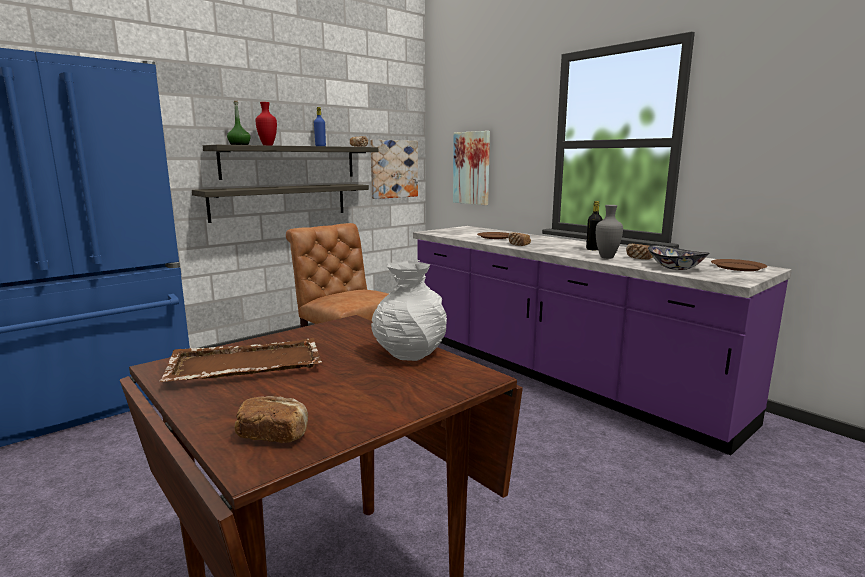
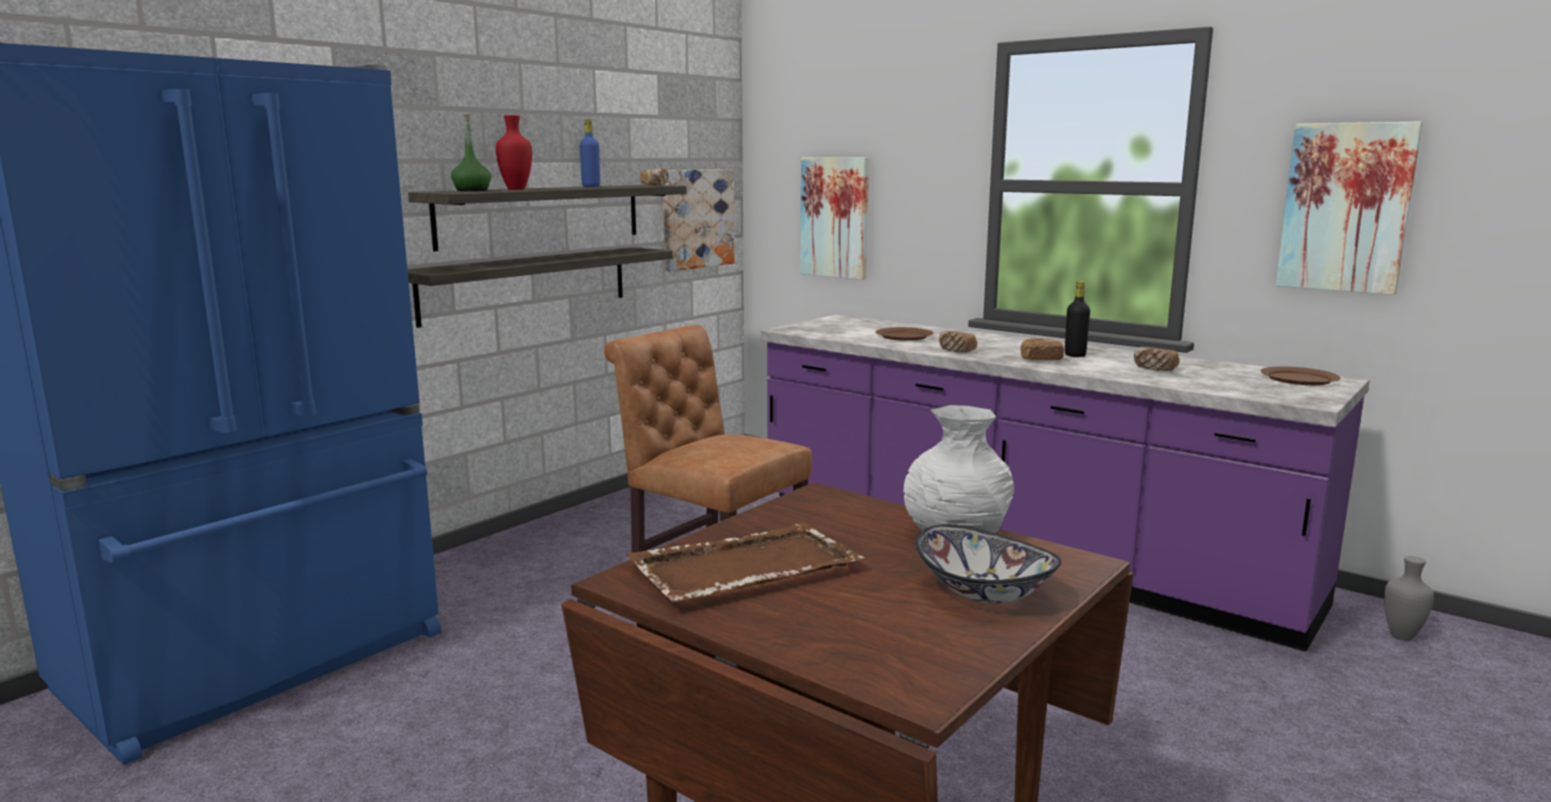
camera: 10 degrees left, 0 degrees up
(274, 435) = (900, 657): bread -> bread (1041, 360)
(606, 257) = (1107, 369): grey vase -> grey vase (1400, 636)
(675, 268) = (1217, 384): bowl -> bowl (983, 593)
(782, 150) = (1346, 207): none -> picture

